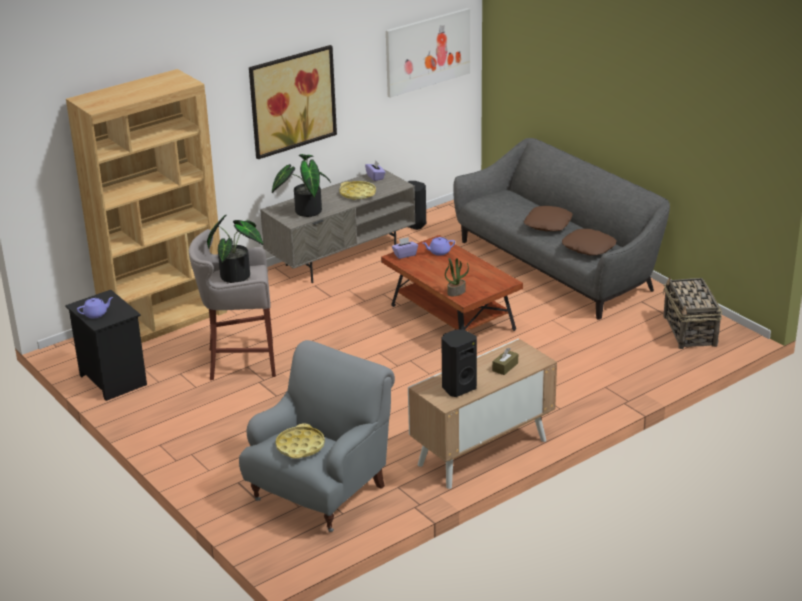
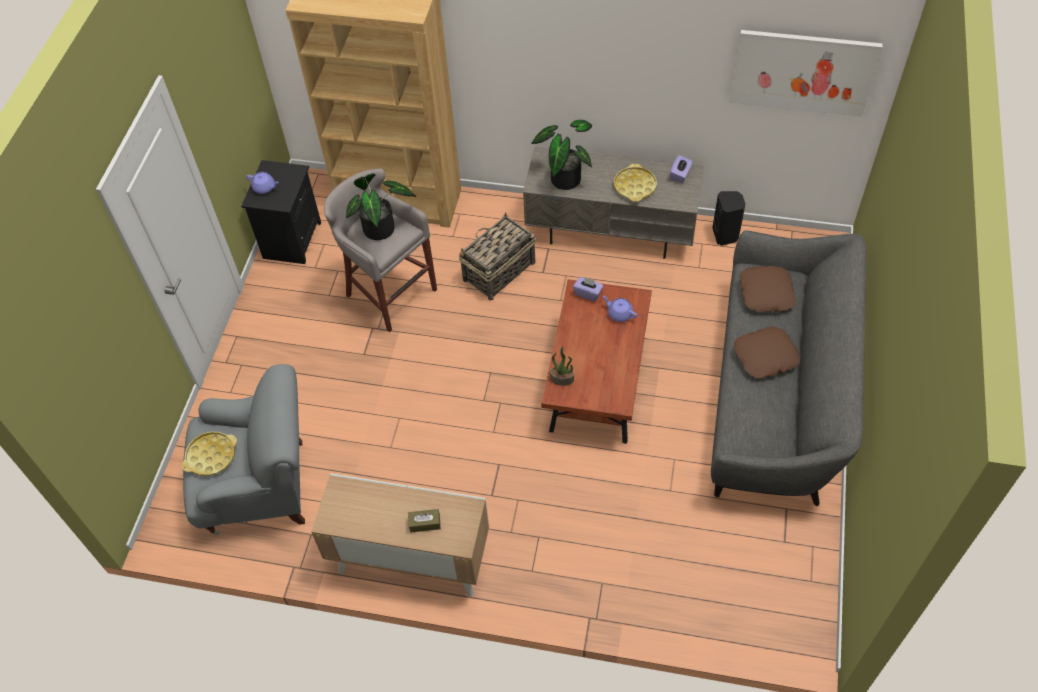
camera: 50 degrees right, 25 degrees up
(292, 101) = (592, 61): picture -> none
(458, 388) = (359, 512): black speaker -> none
(589, 247) = (756, 421): brown pillow -> brown pillow (766, 293)
(690, 331) = (774, 589): basket -> basket (498, 271)

